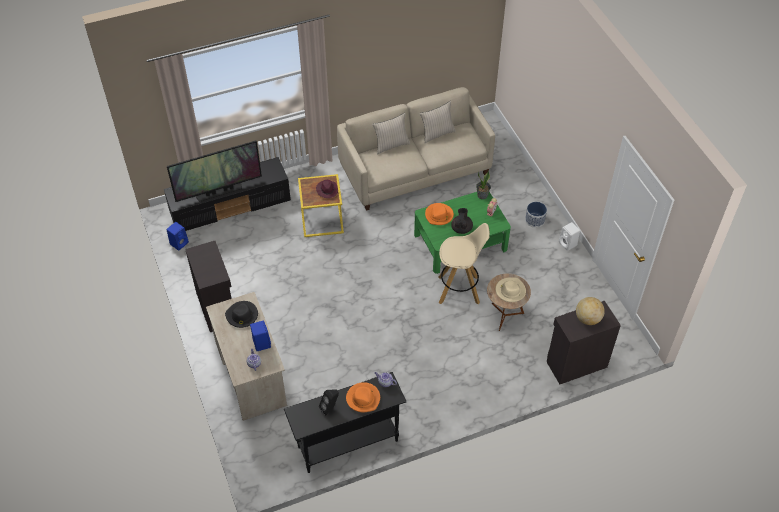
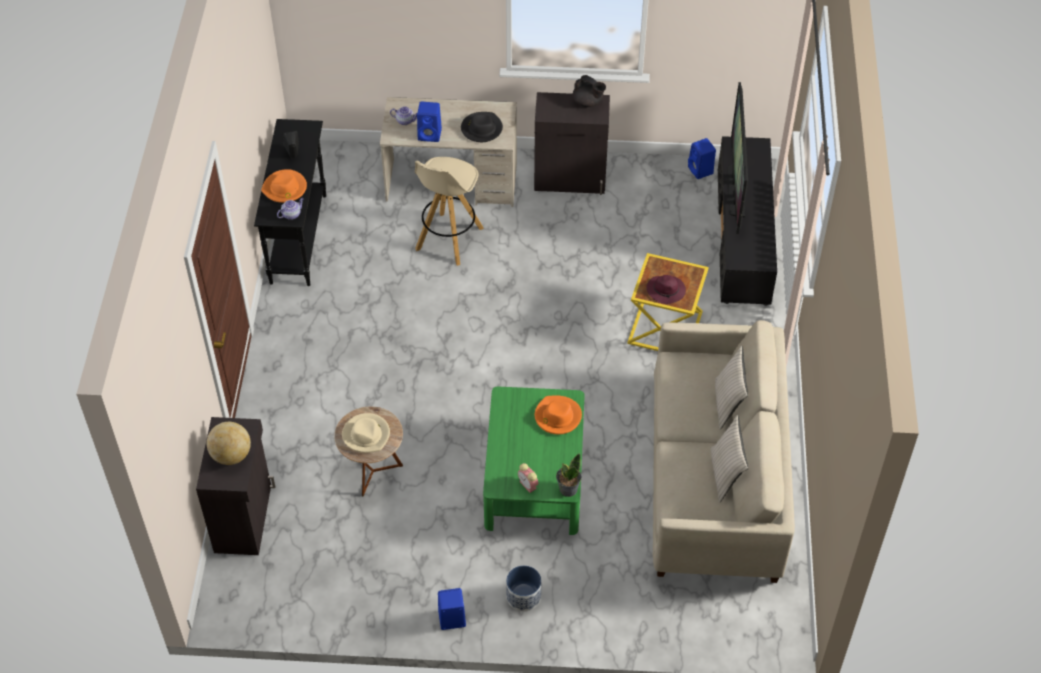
camera: 115 degrees right, 0 degrees up
(459, 290) = (449, 438): beige stool -> beige stool (449, 239)
(461, 228) = (517, 433): black teapot -> black teapot (588, 102)
(568, 244) = (451, 619): white speaker -> blue speaker

